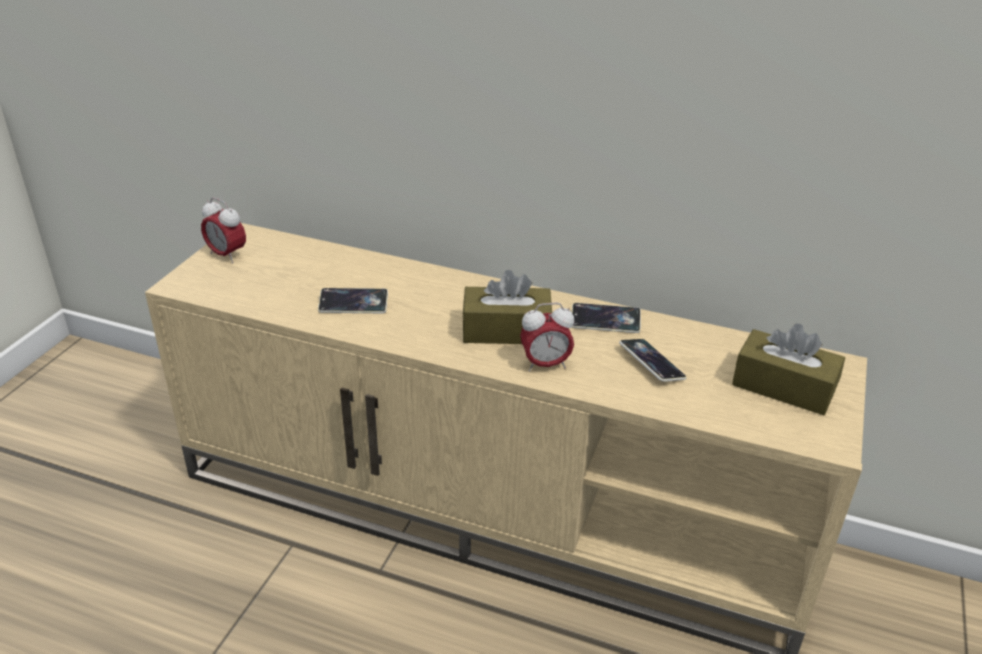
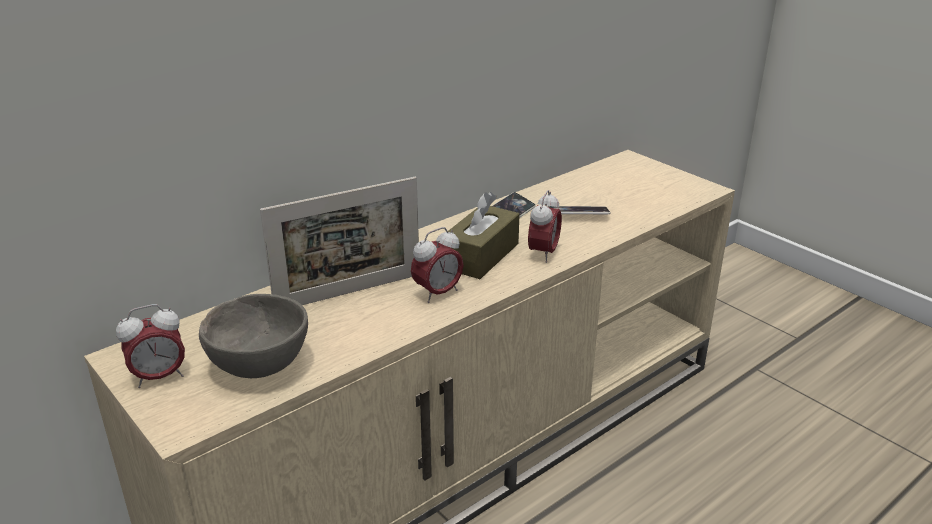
camera: 60 degrees left, 5 degrees down
(264, 286) = (259, 364): none -> grey bowl
(353, 305) = (359, 318): phone -> none
(388, 287) = (349, 292): none -> picture frame
(421, 328) = (437, 293): none -> alarm clock
(783, 387) = (639, 182): brown tissue box -> none

